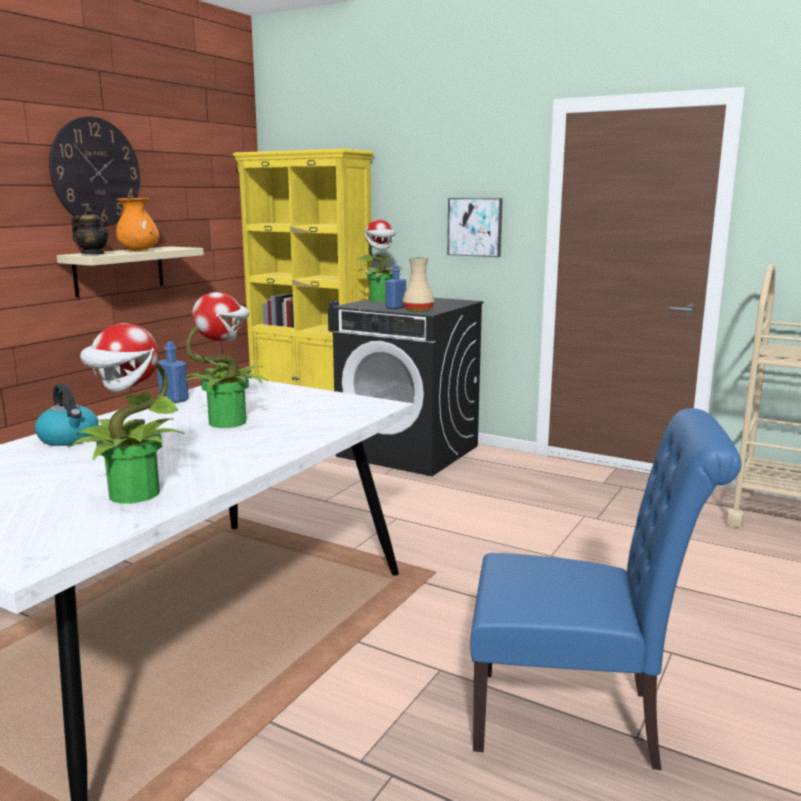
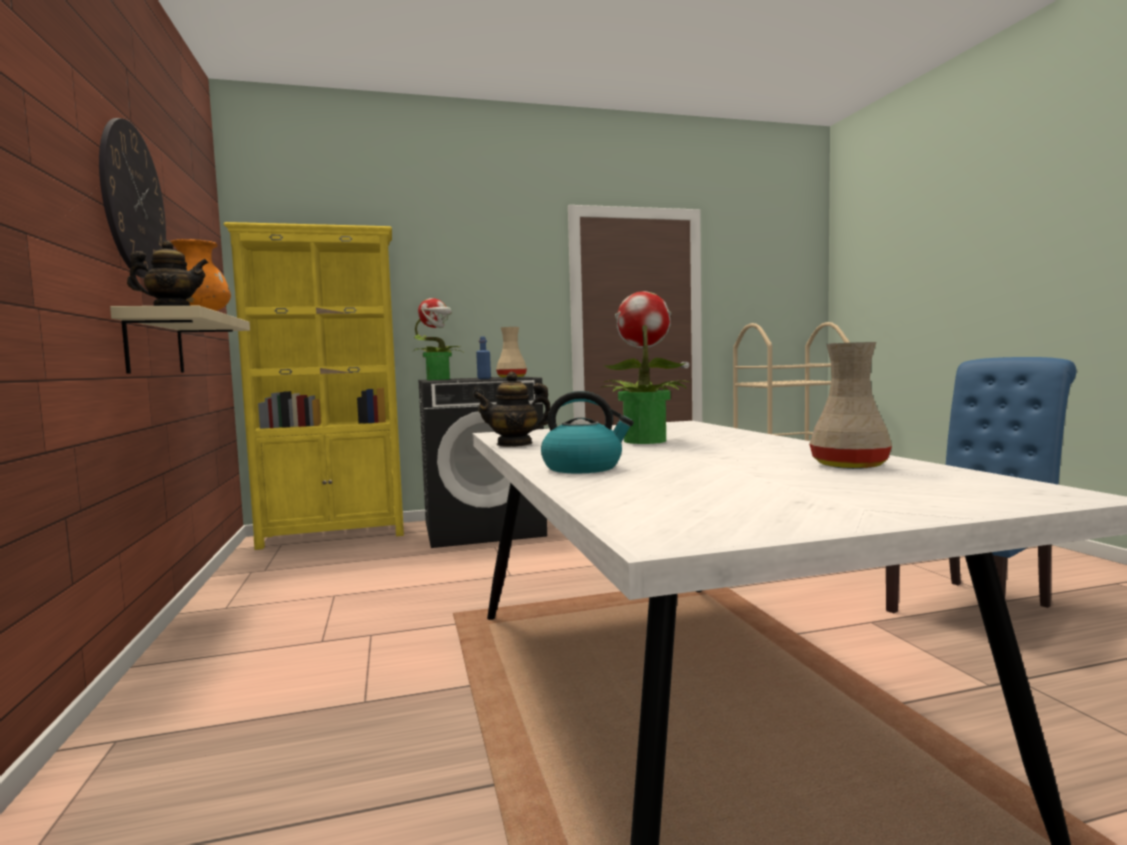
camera: 45 degrees left, 10 degrees down
(133, 494) = (849, 465): potted plant -> beige vase
(174, 399) = (514, 444): blue bottle -> teapot
(475, 227) = (506, 310): picture -> none

